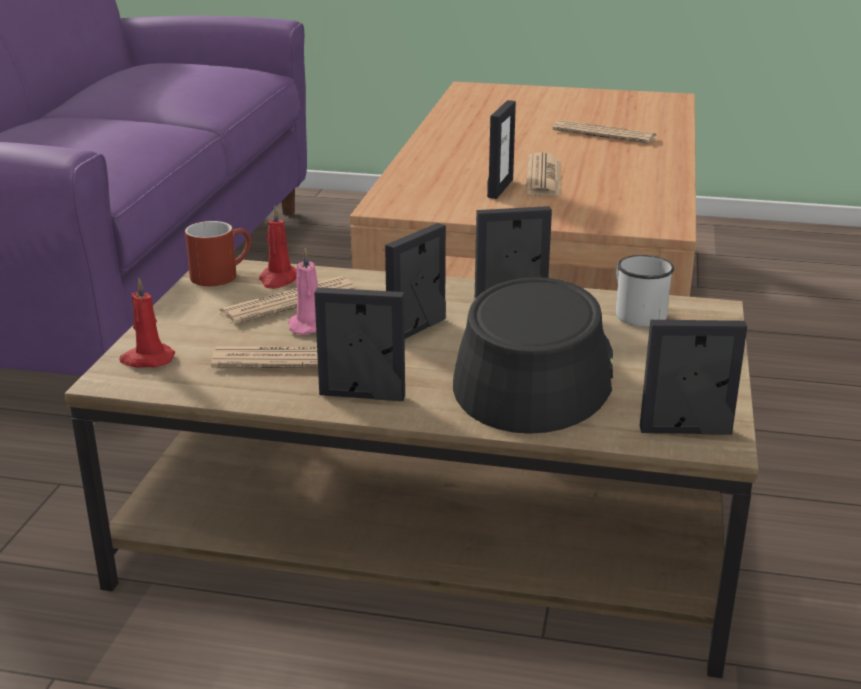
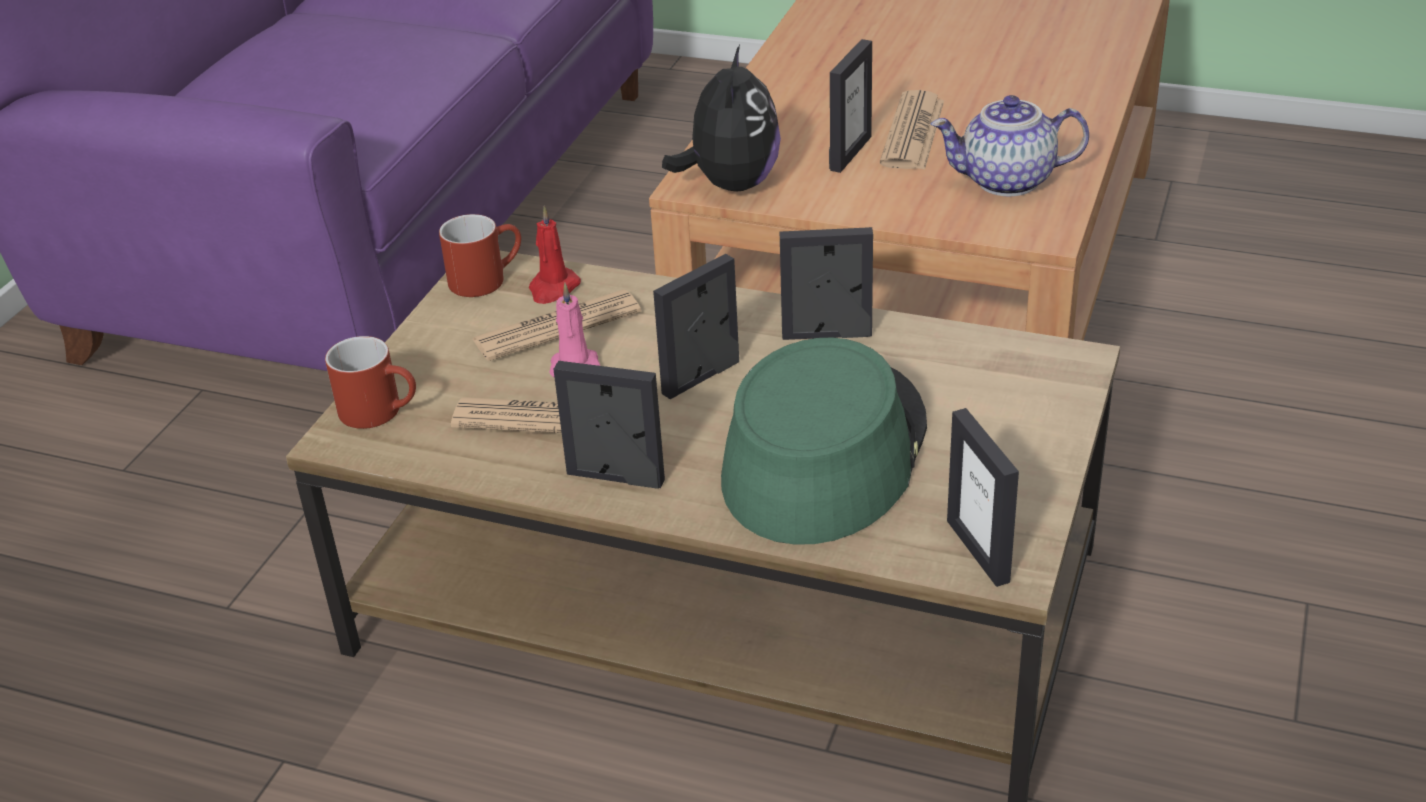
camera: 10 degrees right, 10 degrees up
(147, 359) = (382, 411): red candle -> red mug
(413, 206) = (731, 184): none -> plush toy
(534, 373) = (824, 453): black hat -> green hat
(604, 134) = (1019, 49): newspaper -> none
(625, 201) = (1006, 182): none -> teapot
(635, 313) = (976, 361): white mug -> none
(685, 431) = (978, 551): picture frame -> picture frame turned 120 degrees counterclockwise

